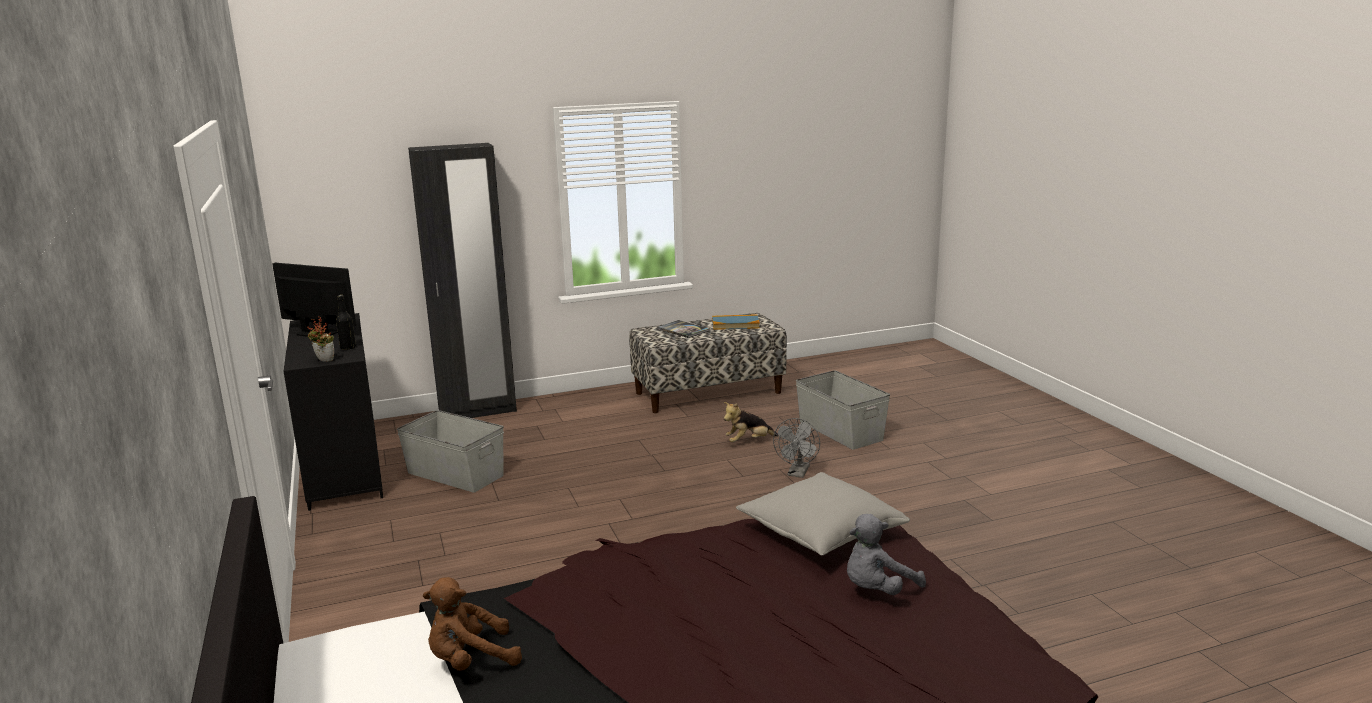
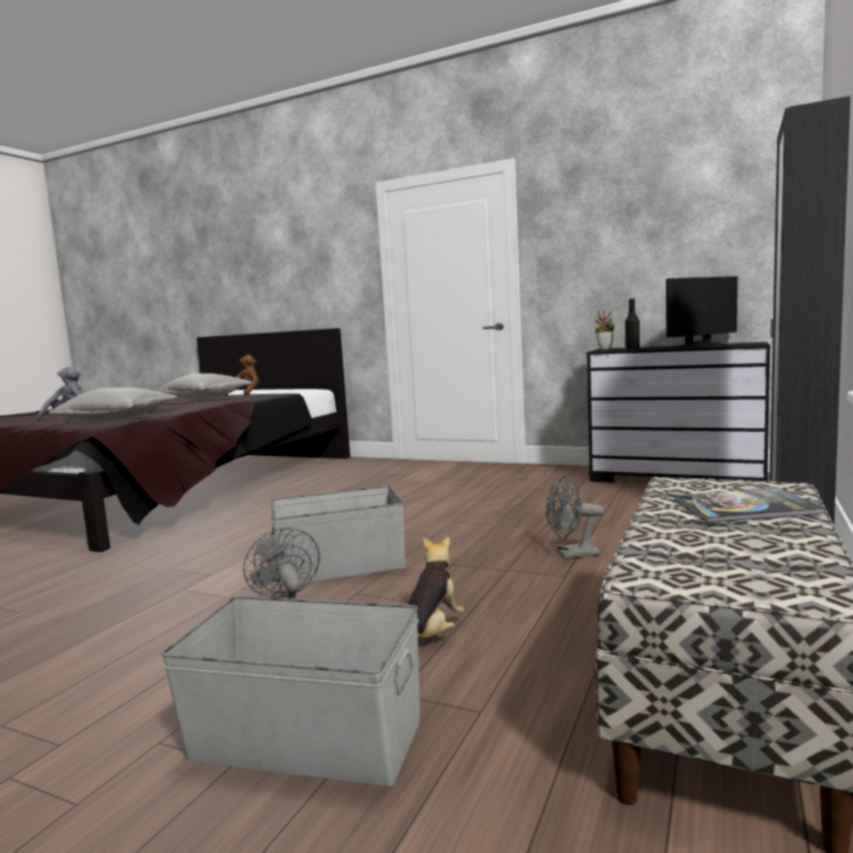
camera: 135 degrees right, 10 degrees down
(455, 473) = (603, 500): grey storage box -> grey storage box (341, 566)
(600, 625) = (205, 398): none -> grey pillow
(601, 447) = (572, 554): none -> grey fan
(735, 324) = (734, 554): book -> none

